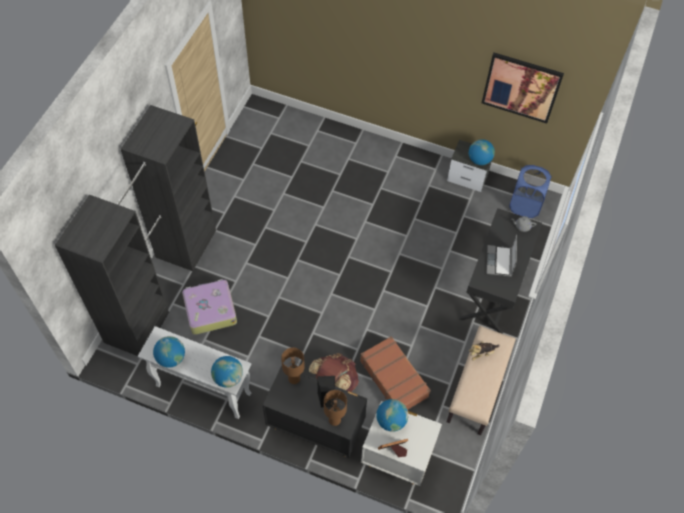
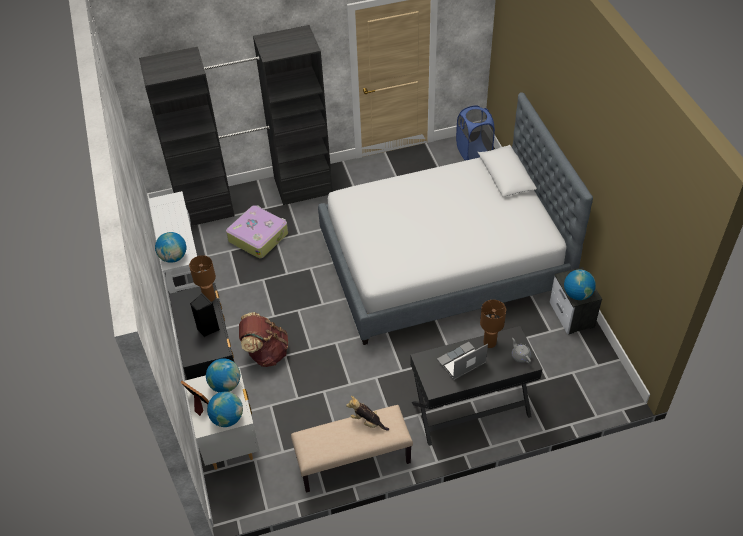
camera: 55 degrees right, 10 degrees down
(171, 358) = (162, 216): globe -> globe (227, 418)
(334, 420) = (193, 346): brown table lamp -> brown table lamp (489, 343)
(354, 212) = (443, 262): none -> bed
(394, 378) = (306, 392): brown suitcase -> none
(521, 87) = (632, 228): picture -> none
(525, 205) = (593, 377): blue laundry basket -> blue laundry basket (473, 152)

